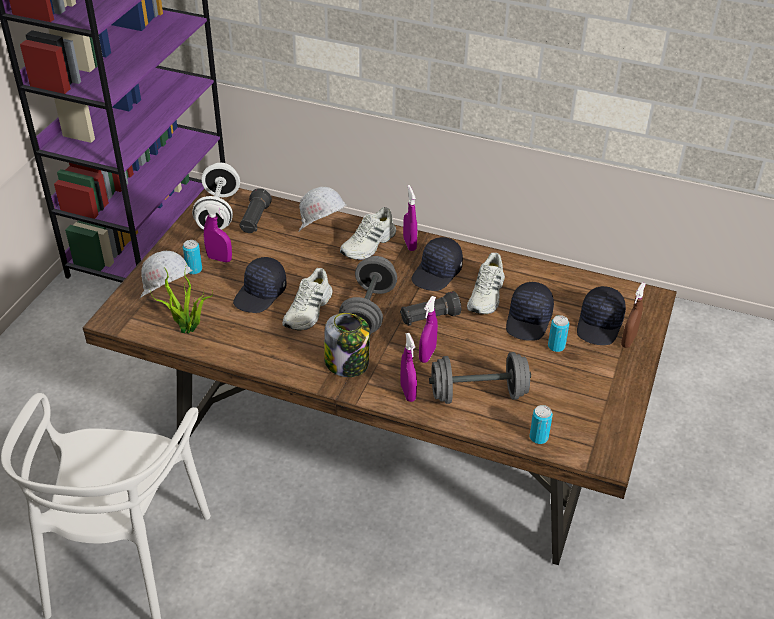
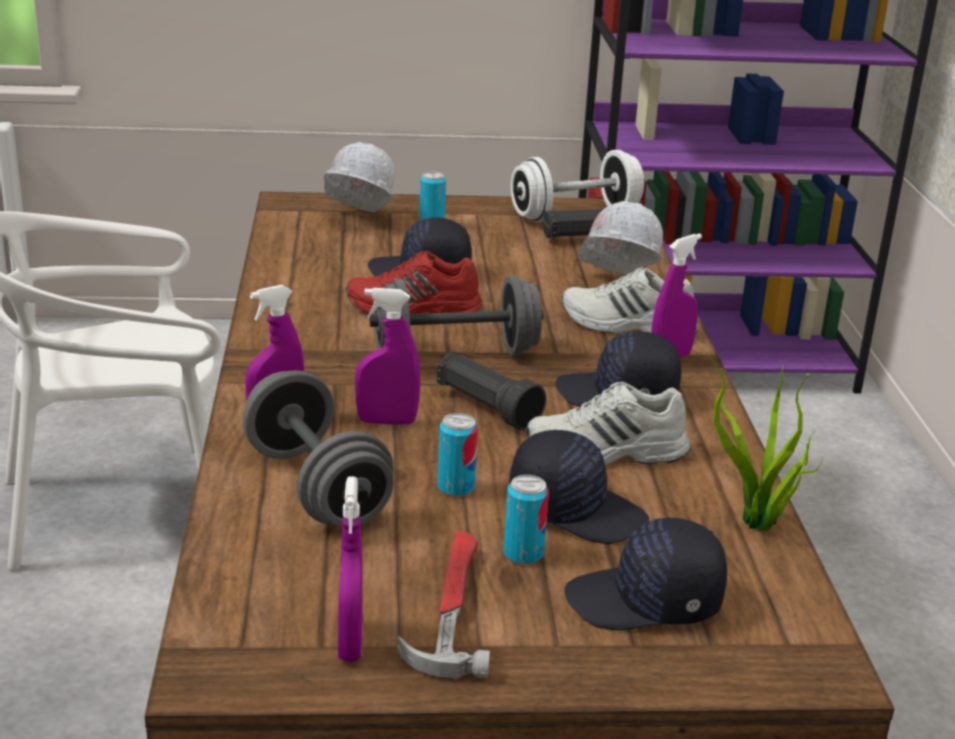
camera: 65 degrees right, 15 degrees down
(188, 330) = (301, 244): potted plant -> potted plant (757, 525)
(219, 259) = (472, 234): purple spray bottle -> purple spray bottle (350, 643)
(309, 311) = (413, 310): white shoe -> red shoe
(347, 363) = (313, 359): jar -> none
(529, 320) = (576, 510): black cap -> black cap turned 150 degrees counterclockwise
(538, 437) = (232, 572): can -> can (456, 487)
(586, 379) = (450, 608): none -> hammer
(628, 340) = (628, 651): brown spray bottle -> none

